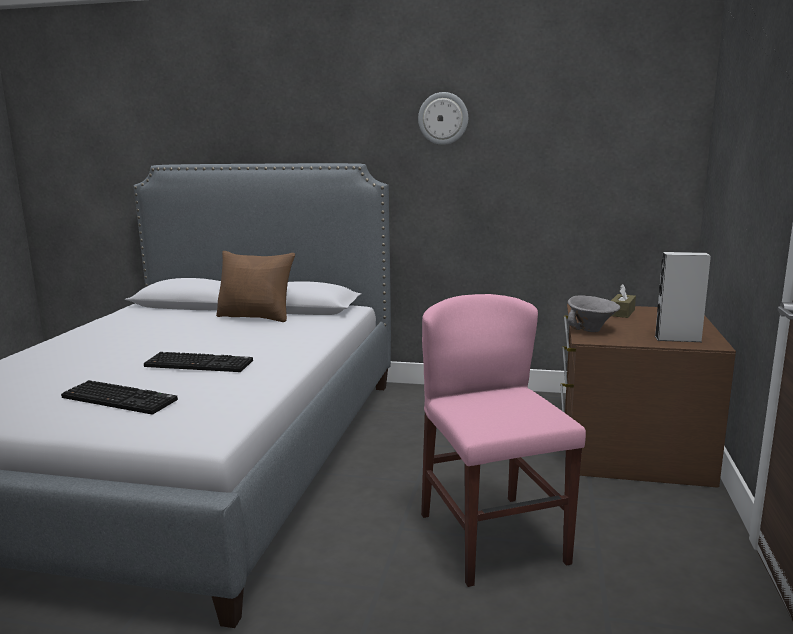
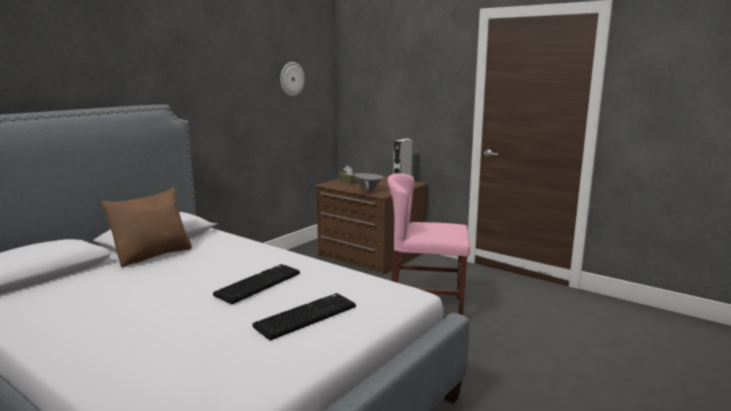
camera: 65 degrees left, 0 degrees up
(443, 118) = (211, 66): wall clock -> wall clock (291, 79)

